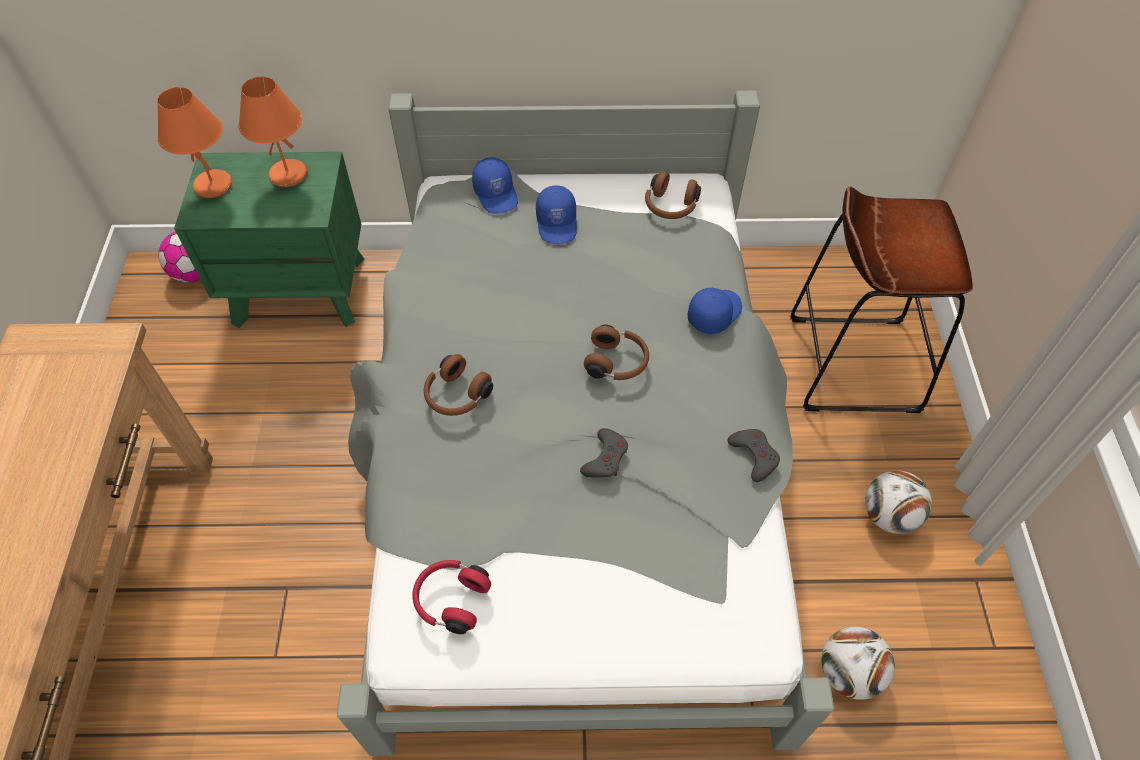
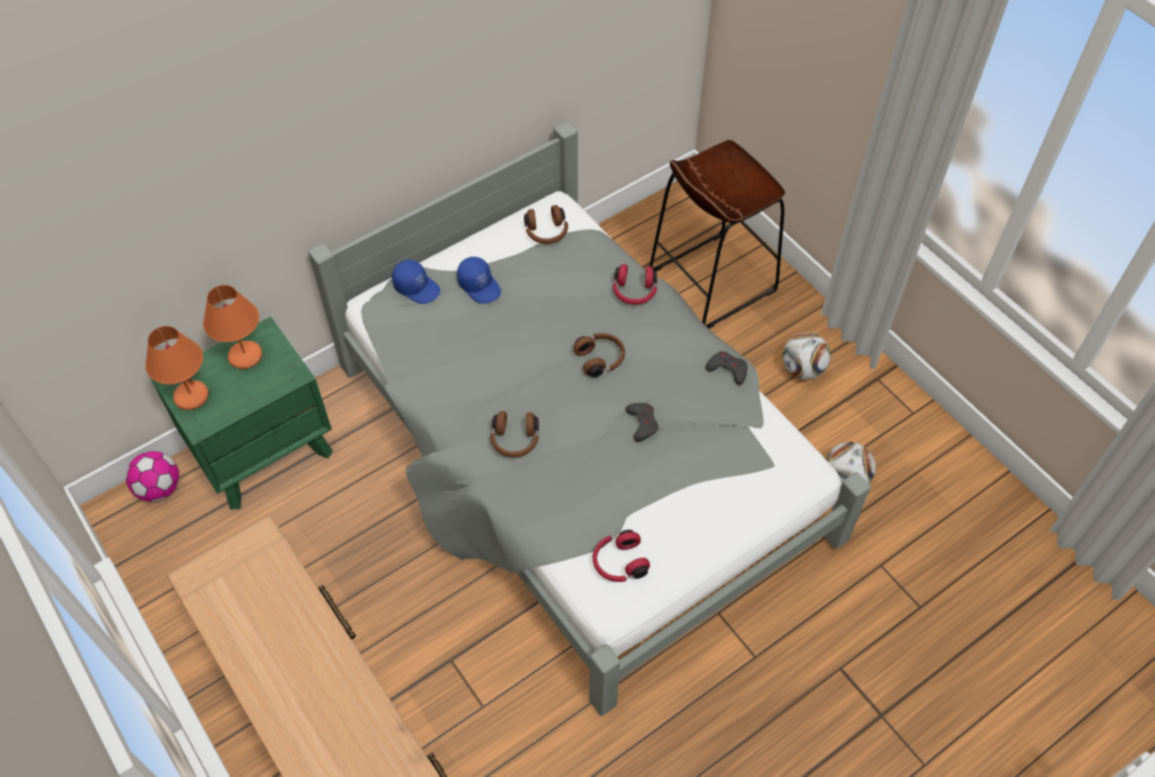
camera: 35 degrees left, 0 degrees up
(713, 313) = (634, 292): blue cap -> red headphones

